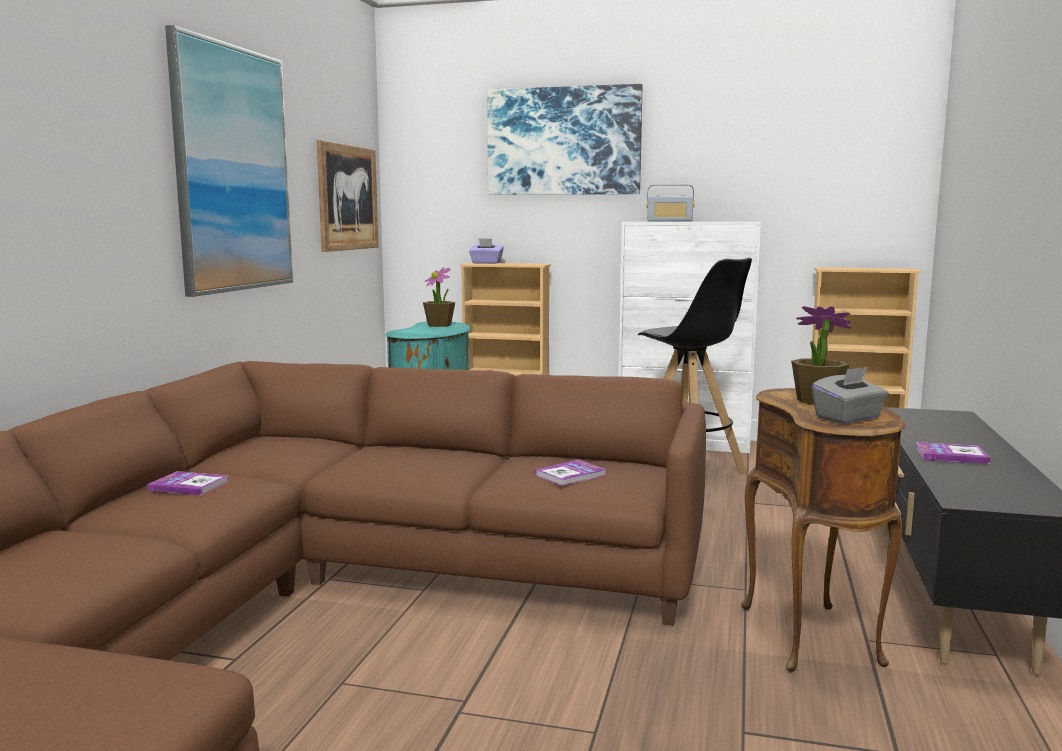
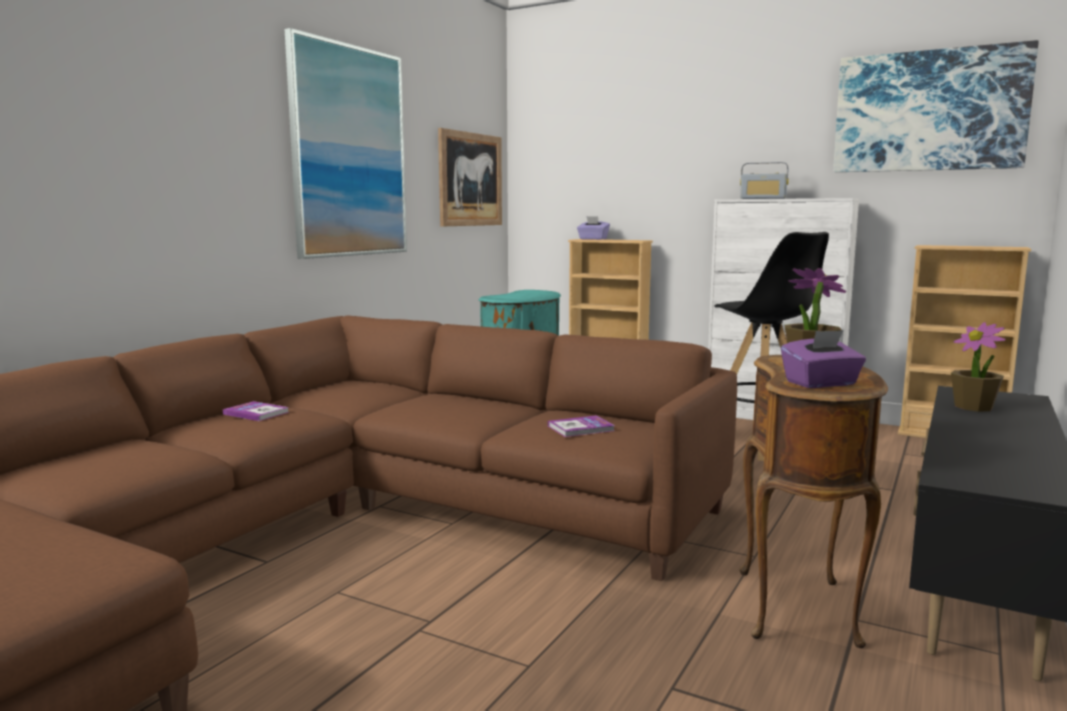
camera: 15 degrees right, 0 degrees up
(439, 325) = (532, 293): potted plant -> potted plant (974, 407)
(563, 141) = (668, 124): picture -> picture (929, 111)
(848, 418) = (821, 383): grey tissue box -> purple tissue box
(951, 455) = (979, 436): book -> none

